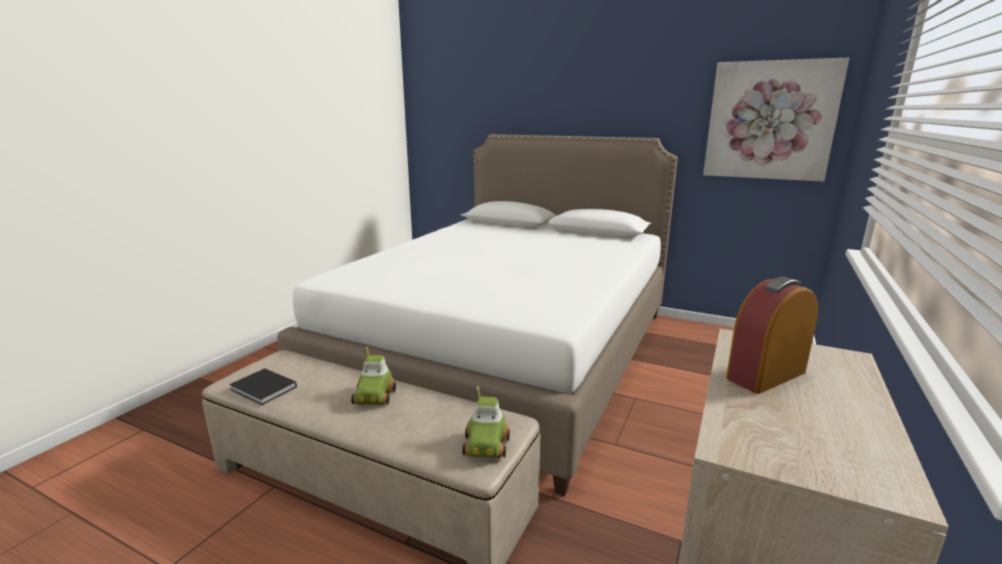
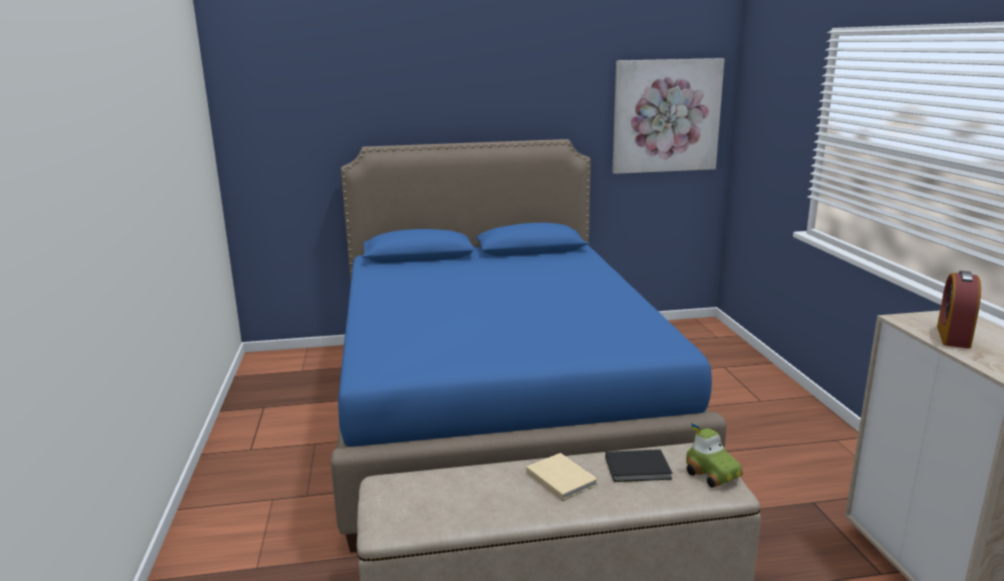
camera: 35 degrees left, 0 degrees up
(264, 389) = (440, 518): black book -> black book (639, 469)
(375, 397) = (561, 478): toy car -> beige book
(507, 353) = (496, 410): white bed -> blue bed

